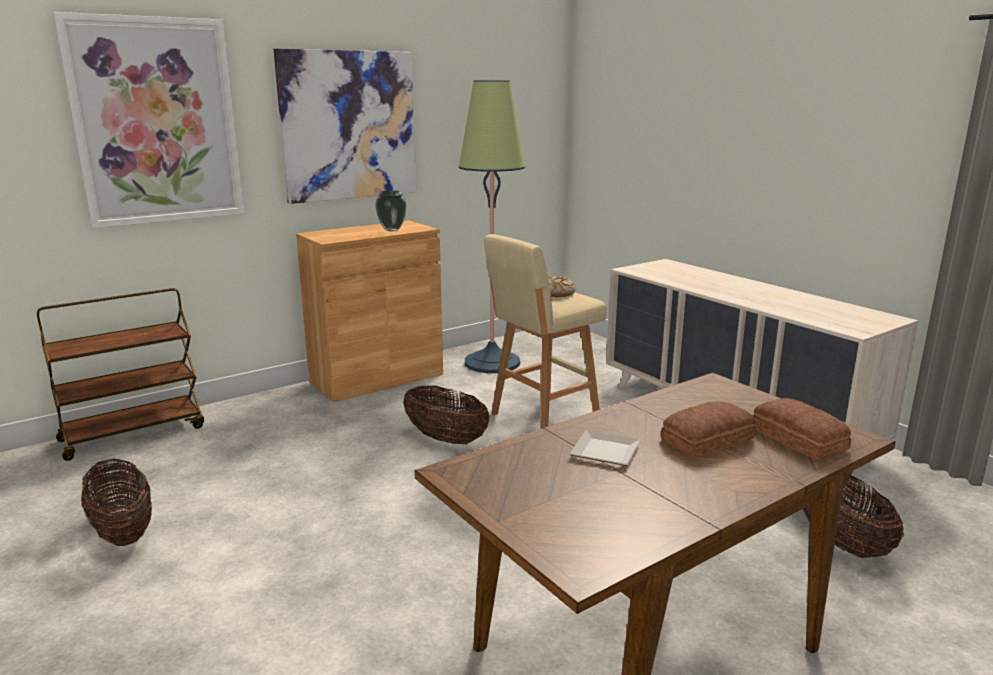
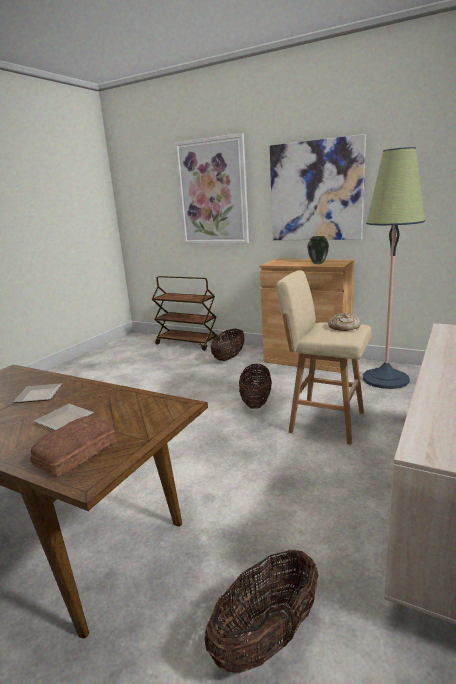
camera: 65 degrees right, 0 degrees up
(123, 532) = (113, 373): basket -> basket (229, 358)
(709, 440) = (64, 421): bread -> plate

